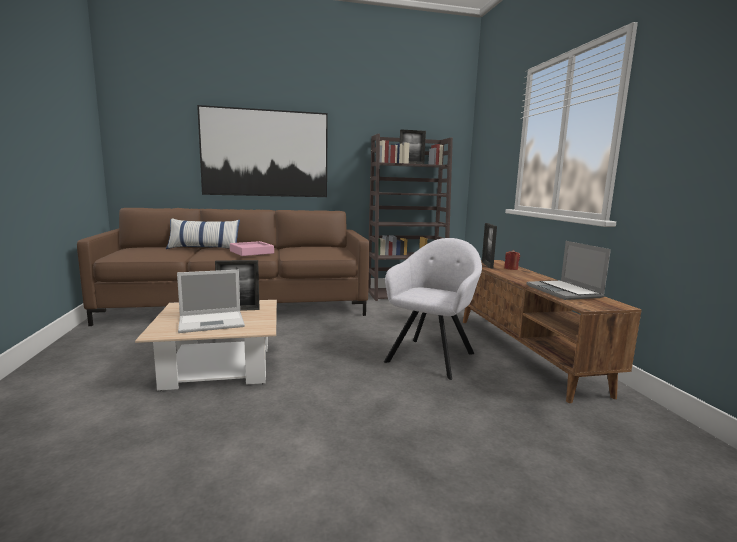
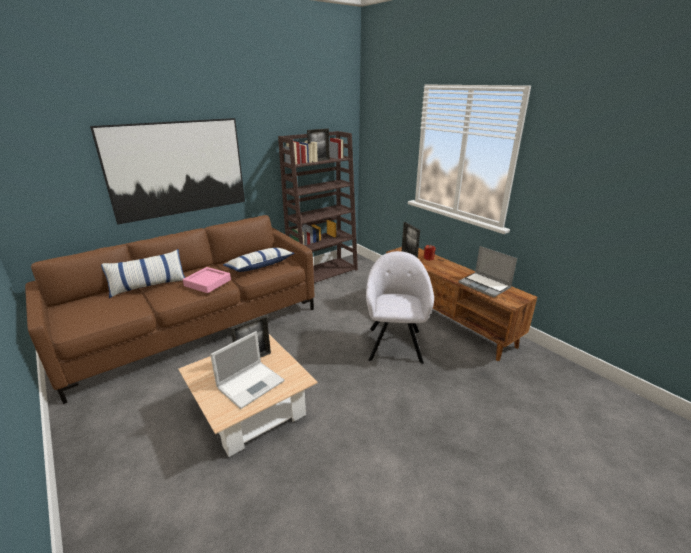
camera: 25 degrees left, 15 degrees up
(313, 251) = (260, 266): none -> pillow

